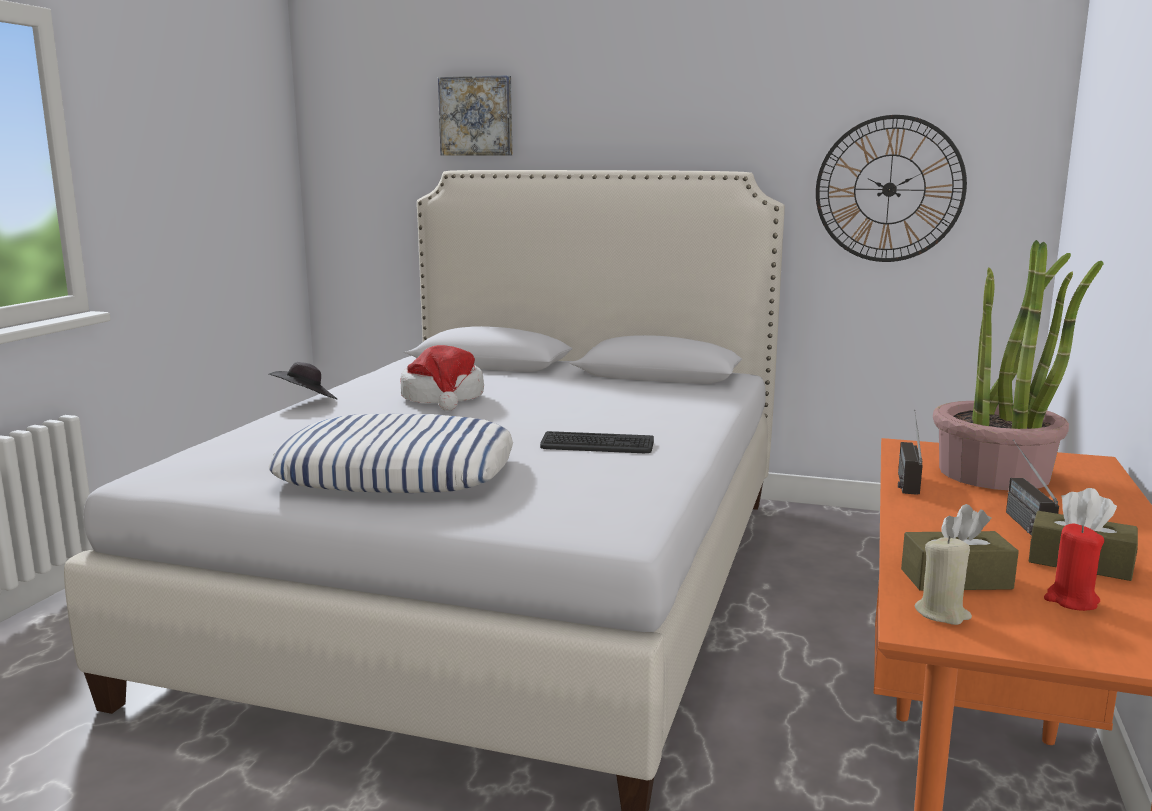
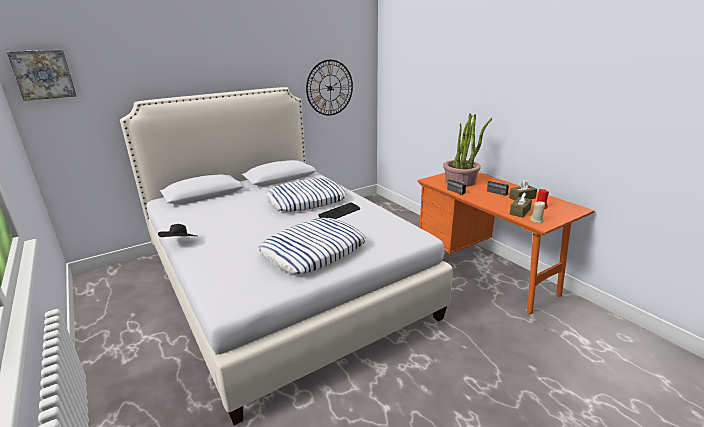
camera: 50 degrees left, 10 degrees up
(443, 398) = (237, 217): hat -> none
(477, 116) = (142, 69): picture -> picture (43, 74)
(599, 412) = (306, 200): none -> pillow

